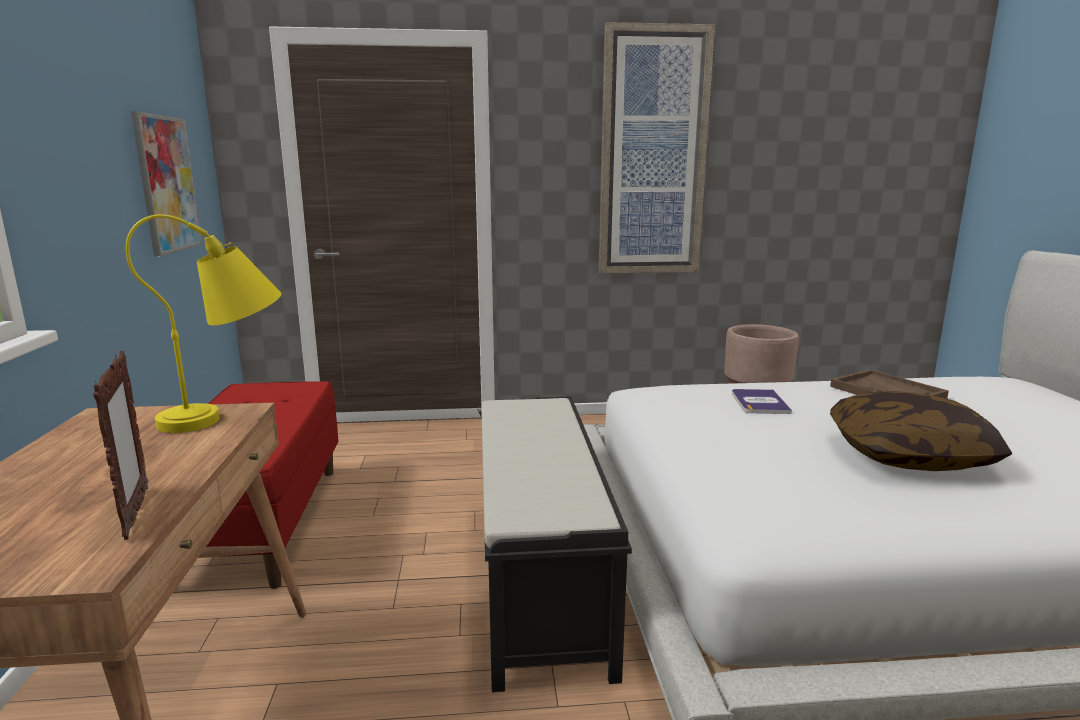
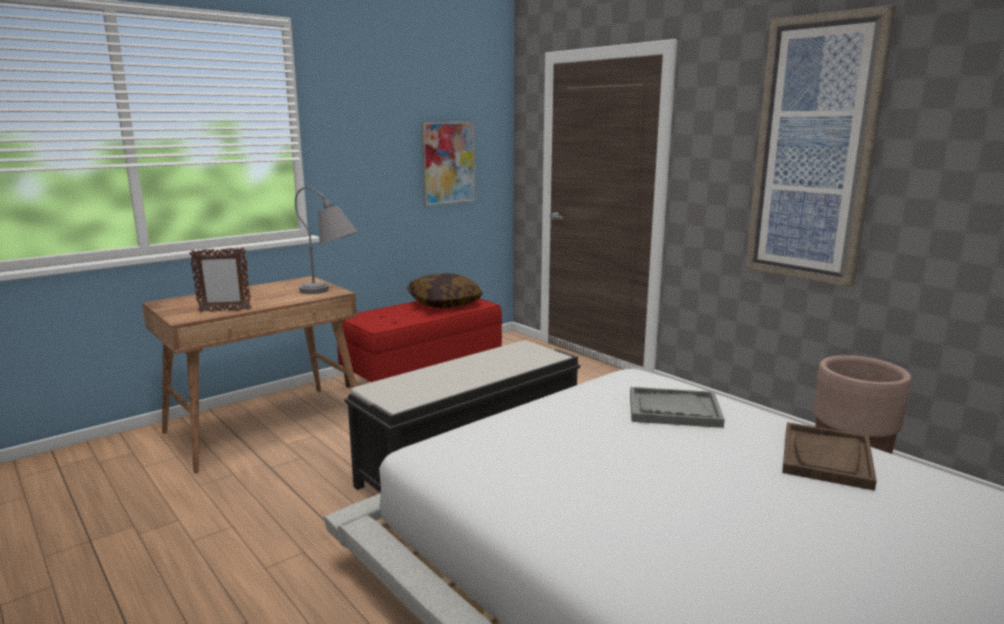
camera: 55 degrees right, 0 degrees up
(136, 513) = (224, 311): picture frame -> picture frame turned 45 degrees clockwise
(231, 414) = (330, 292): yellow table lamp -> grey table lamp
(759, 402) = (673, 410): book -> grey tray
(908, 455) = (644, 482): pillow -> pillow (444, 303)

